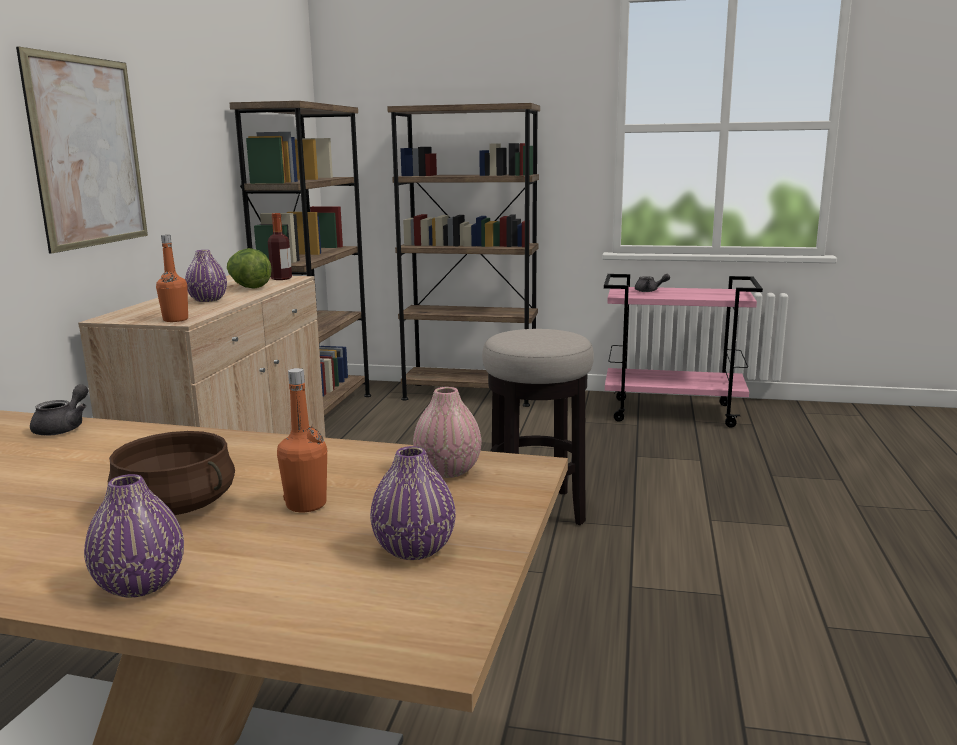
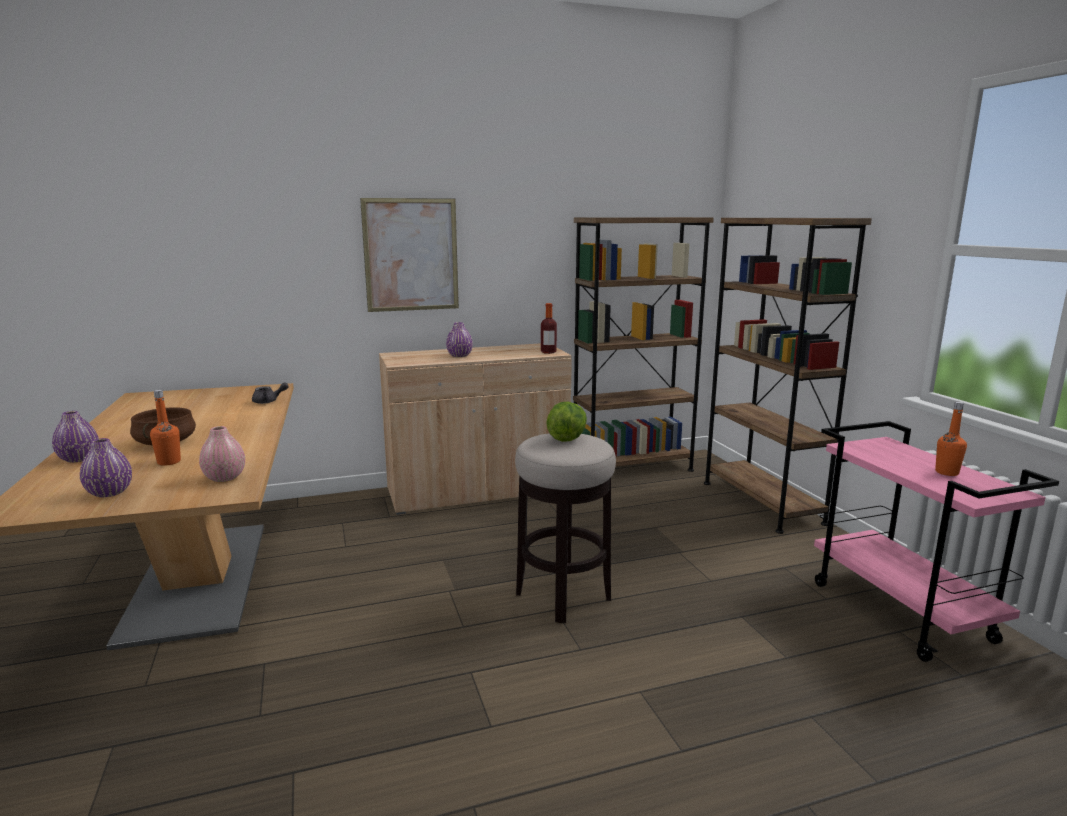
camera: 60 degrees right, 0 degrees up
(175, 320) = (399, 362): orange bottle -> orange bottle (946, 472)
(249, 287) = (509, 353): lettuce -> lettuce (567, 438)
(649, 291) = (900, 454): grey teapot -> none

